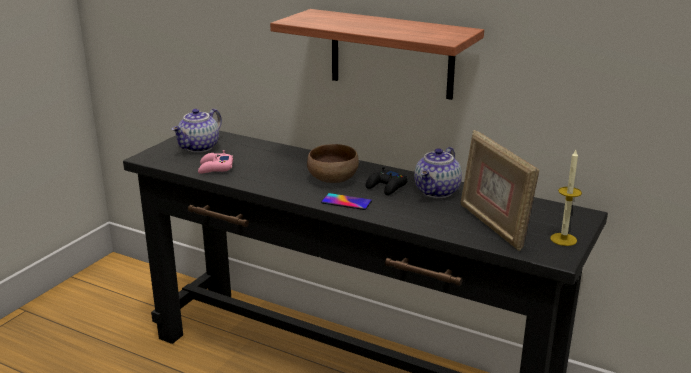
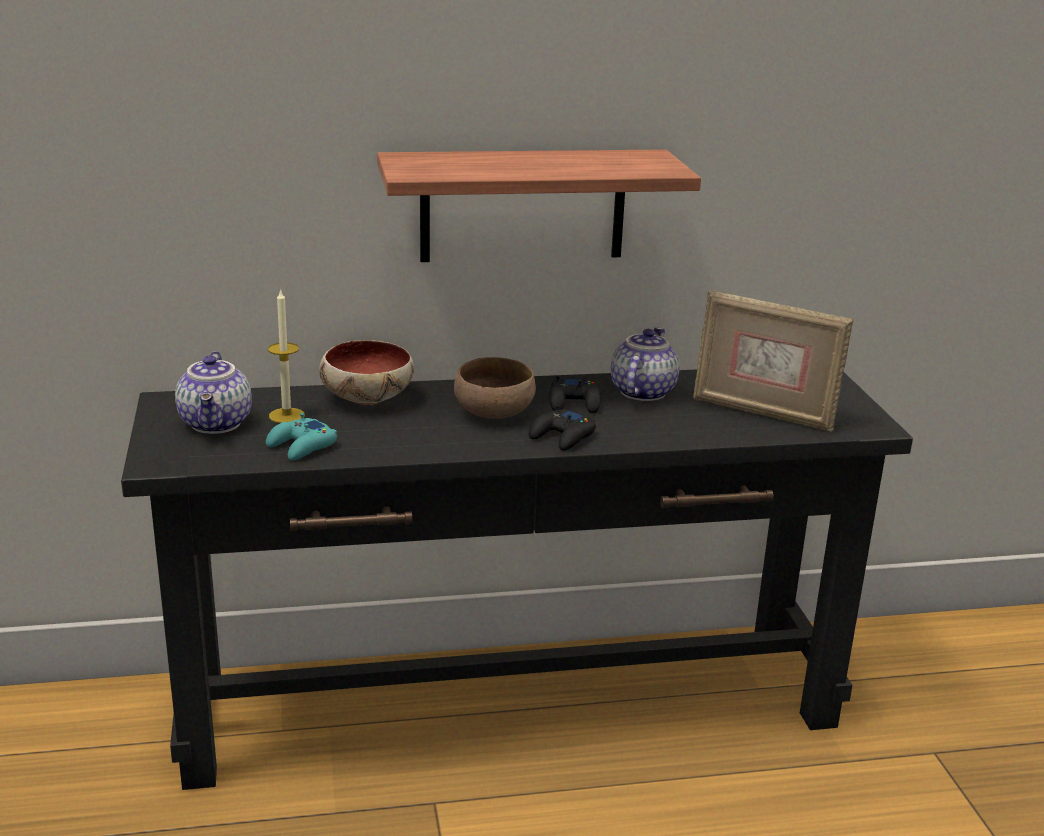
camera: 40 degrees left, 0 degrees up
(215, 168) = (301, 446): pink game controller -> turquoise game controller
(285, 154) = (366, 398): none -> bowl
(346, 202) = (562, 437): phone -> black game controller
(438, 192) = (641, 392): teapot -> teapot turned 150 degrees counterclockwise
(563, 239) = (848, 405): candle -> candle (286, 415)

